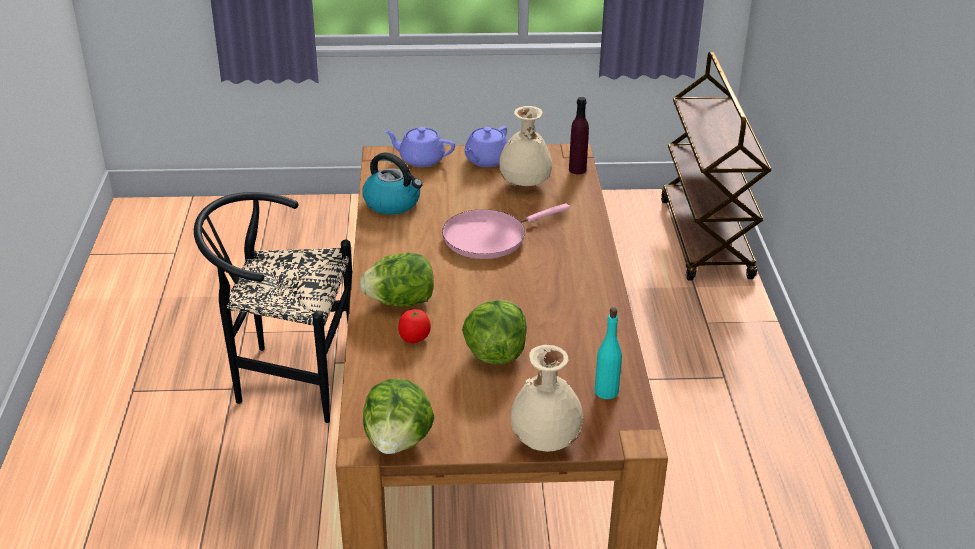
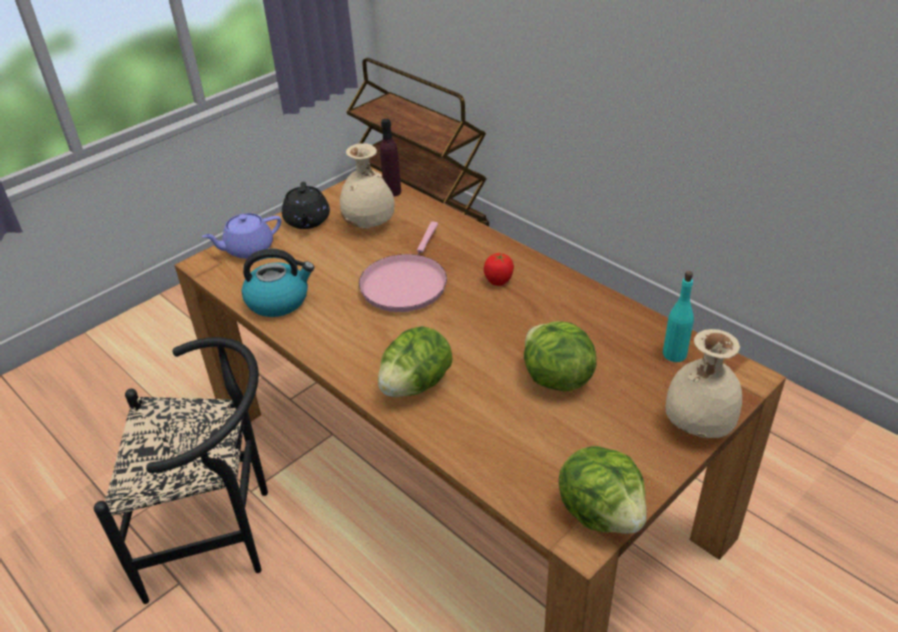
camera: 40 degrees left, 5 degrees up
(286, 377) = (220, 534): black chair -> black chair turned 150 degrees counterclockwise
(414, 338) = (475, 410): tomato -> tomato (498, 281)
(486, 160) = (307, 221): purple teapot -> black teapot

